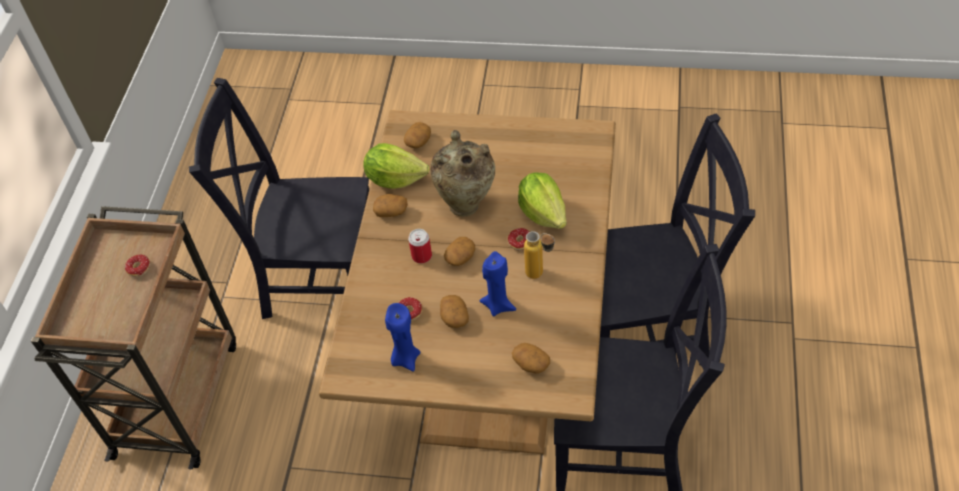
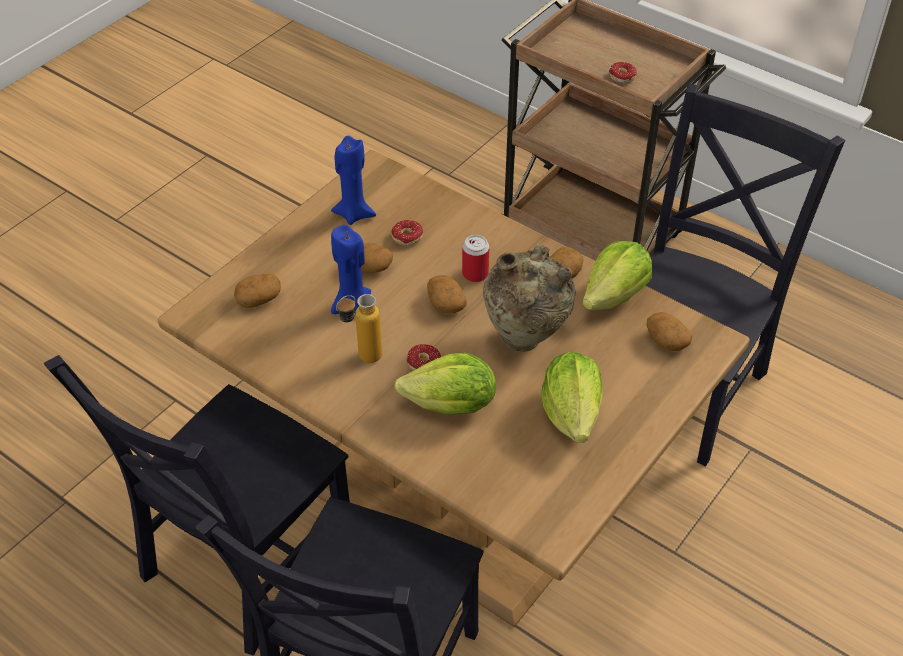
camera: 115 degrees right, 5 degrees down
(507, 159) = (572, 413): none -> lettuce

